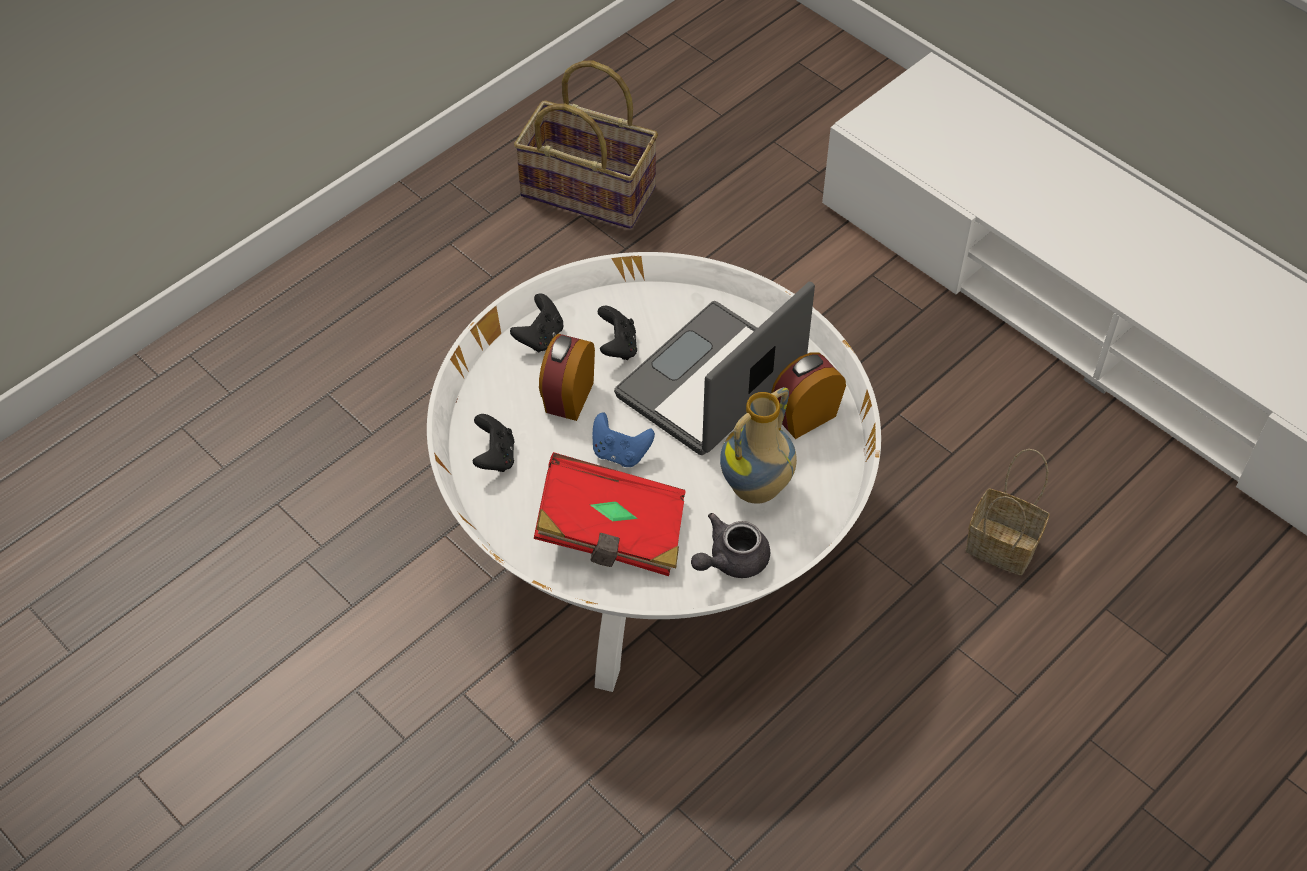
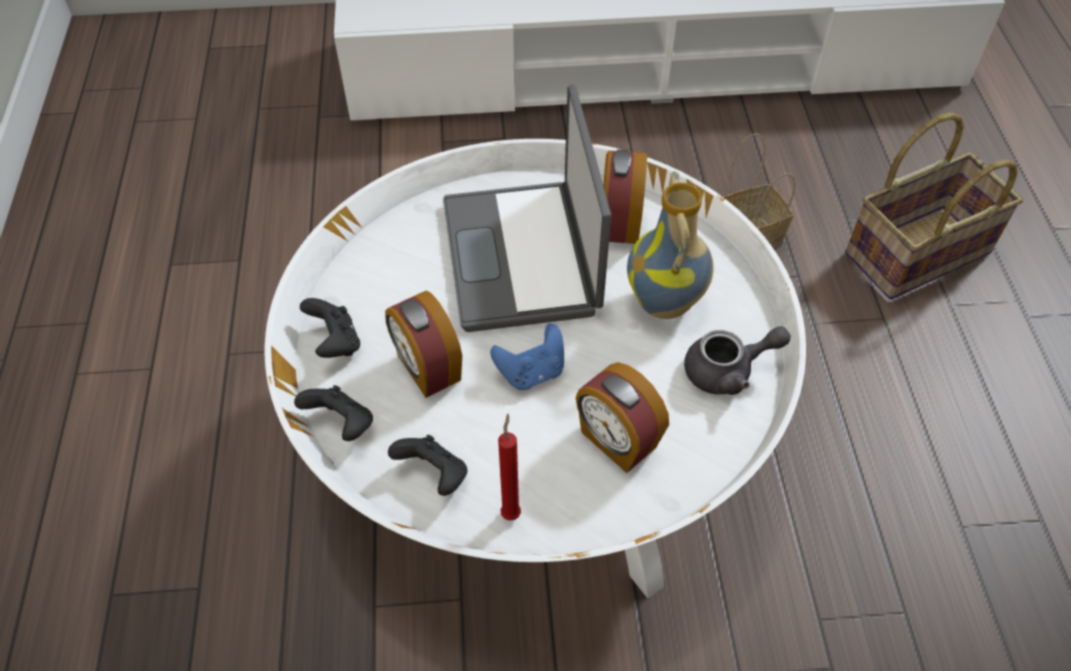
camera: 50 degrees left, 0 degrees up
(506, 513) = (511, 512): none -> red candle
(589, 190) = (154, 242): basket -> basket (916, 251)
(611, 534) = (617, 441): red book -> alarm clock
(617, 347) = (412, 294): black game controller -> black game controller (342, 424)
(731, 560) = (728, 371): grey teapot -> grey teapot turned 105 degrees counterclockwise

